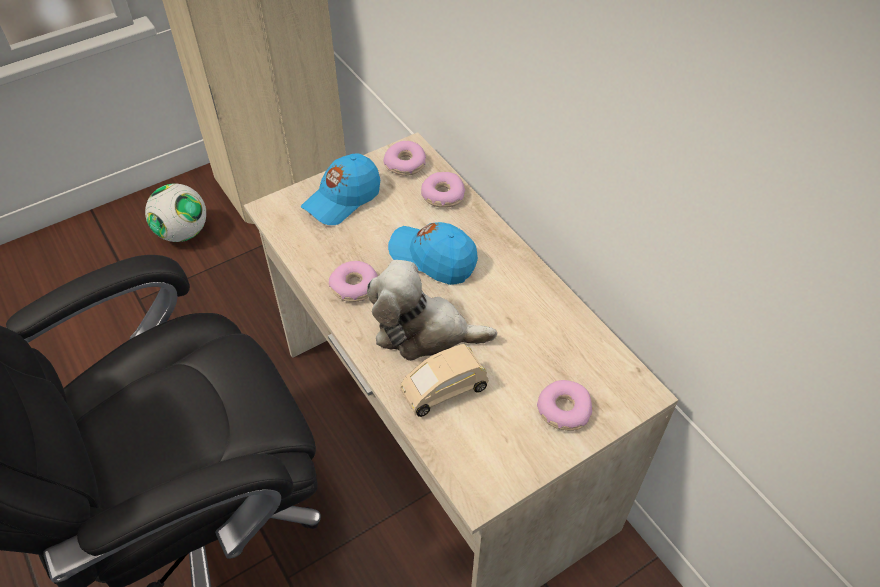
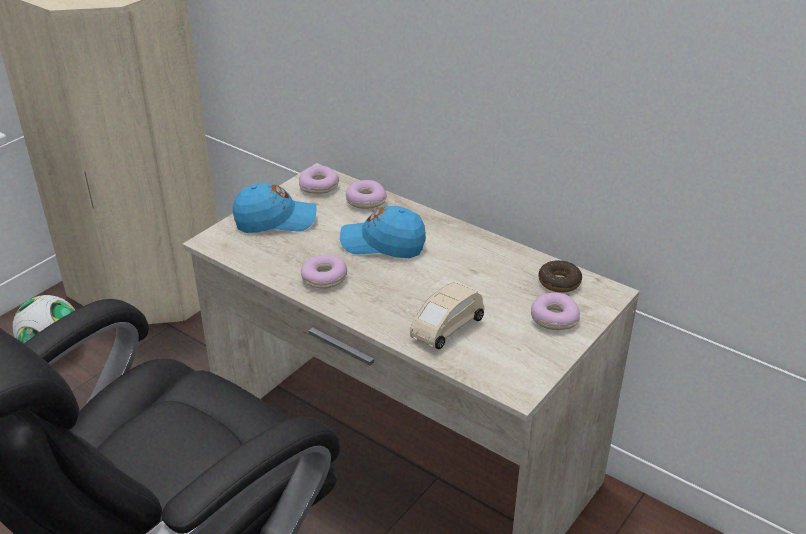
camera: 20 degrees left, 15 degrees down
(342, 199) = (275, 221): blue cap -> blue cap turned 120 degrees counterclockwise
(424, 331) = (405, 294): plush toy -> none
(593, 362) = (559, 282): none -> donut

